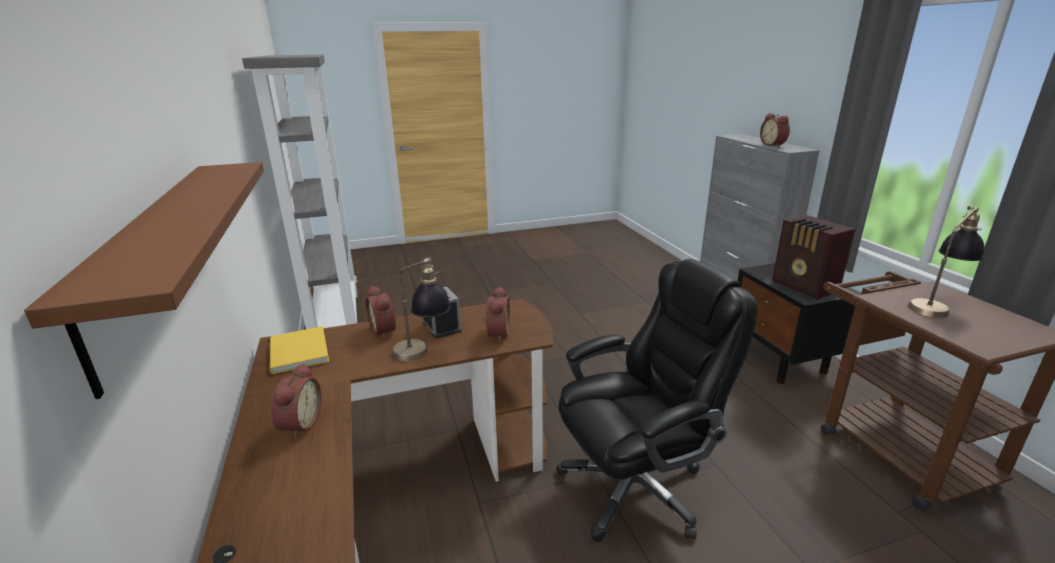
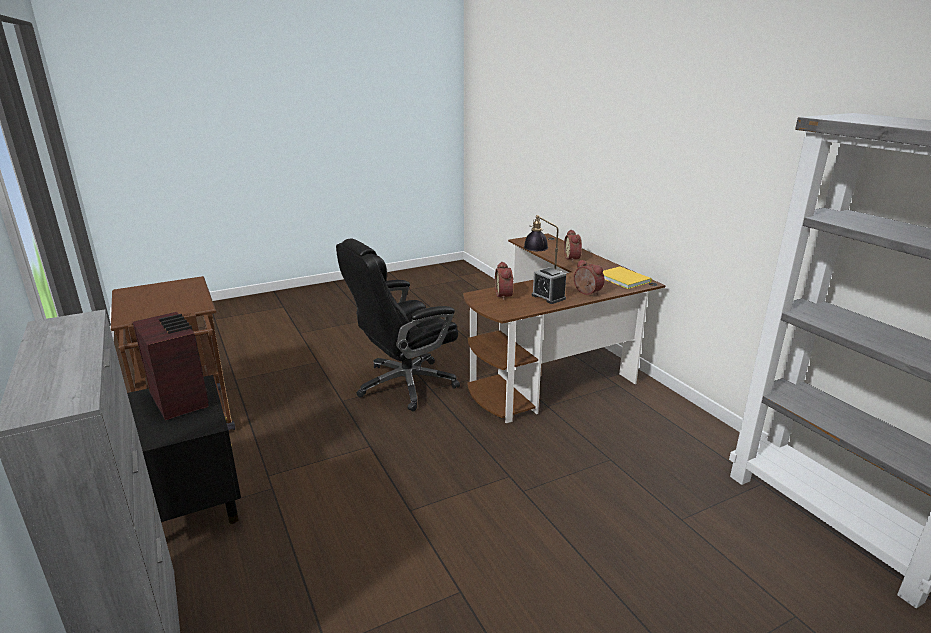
camera: 170 degrees right, 0 degrees up
(157, 253) = (599, 157): brown shelf -> none
(773, 145) = (71, 340): alarm clock -> none
(936, 306) = (163, 303): table lamp -> none

